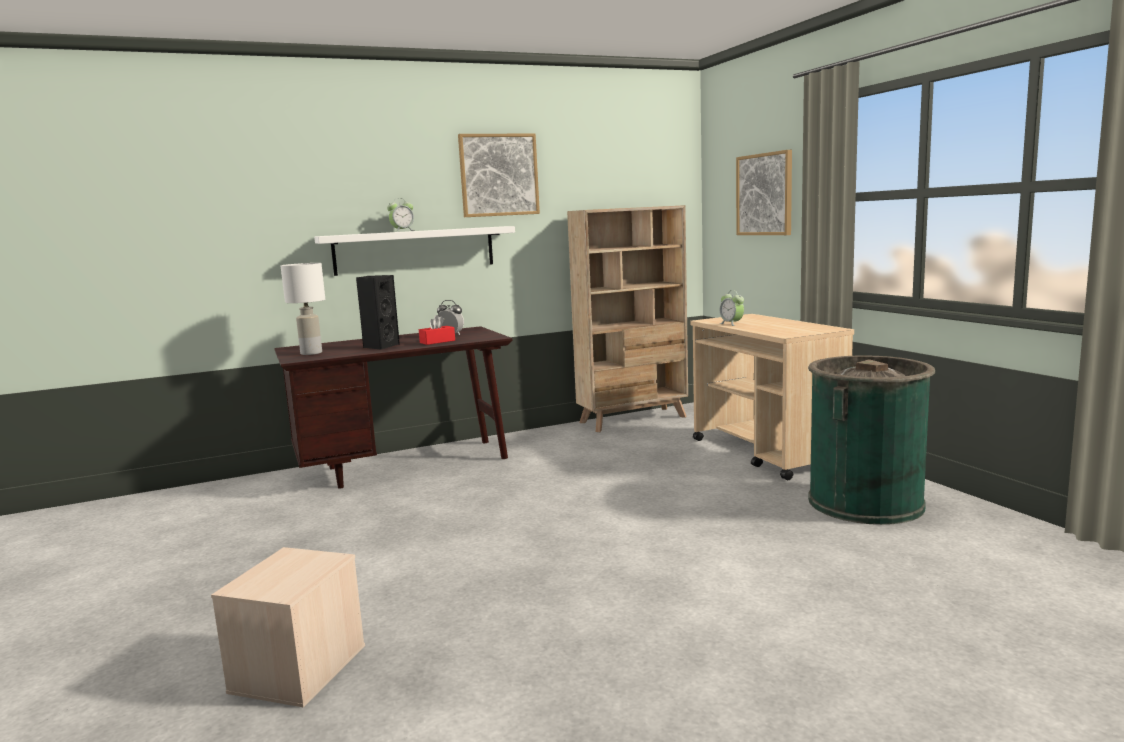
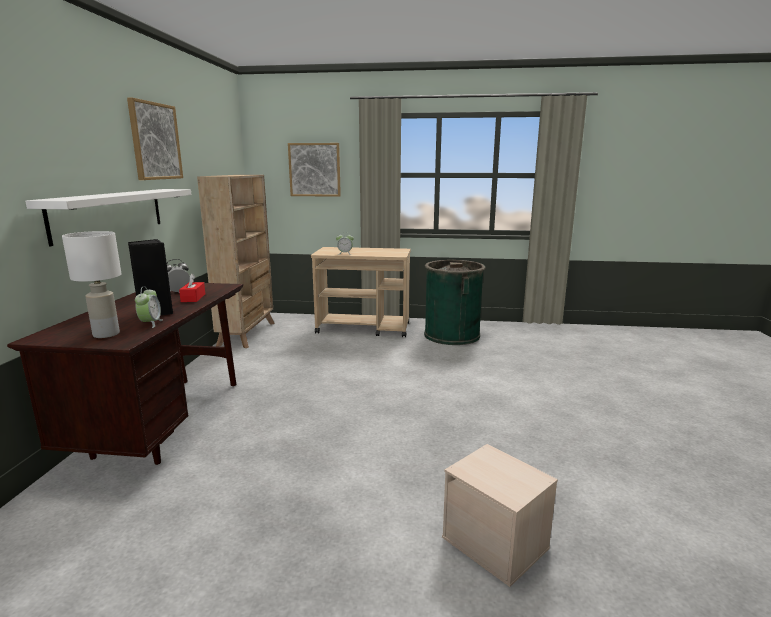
camera: 60 degrees left, 5 degrees up
(402, 231) = (112, 194): alarm clock -> alarm clock (150, 323)

